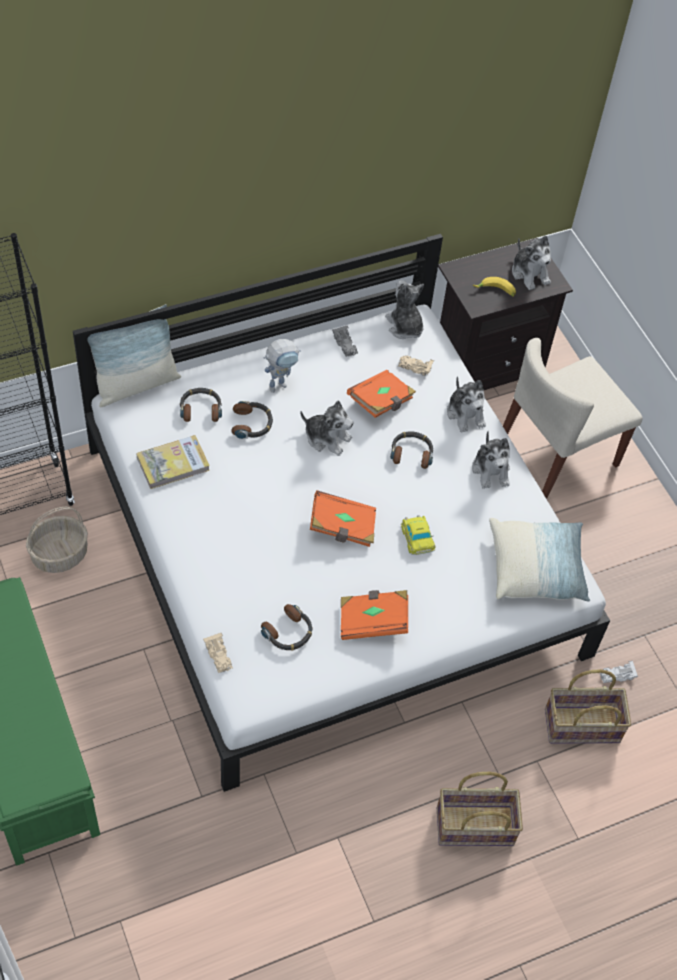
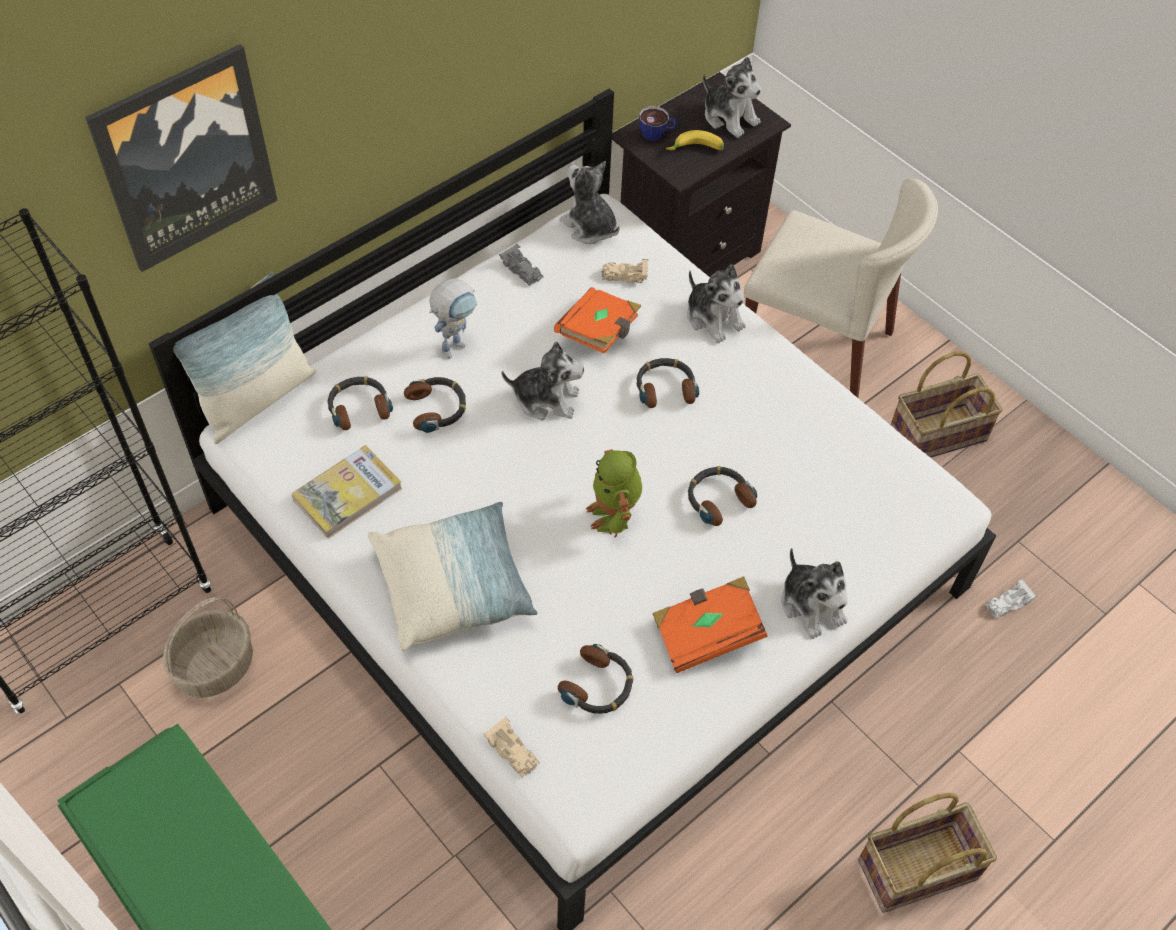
camera: 15 degrees left, 0 degrees up
(123, 222) = (186, 158): none -> picture
(342, 527) = (614, 515): orange book -> toy robot
(417, 537) = (718, 499): toy car -> headphones
(472, 272) = (657, 134): none -> cup
(491, 470) = (776, 381): plush toy -> plush toy (811, 605)
(536, 568) = (888, 495): pillow -> pillow (453, 586)
(557, 455) = (817, 345): beige chair -> beige chair turned 105 degrees counterclockwise
(581, 727) = (994, 686): basket -> basket (938, 436)

